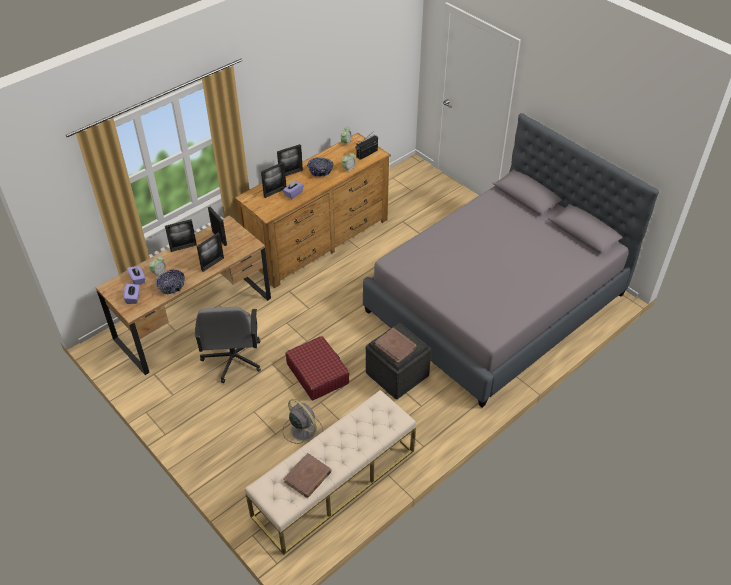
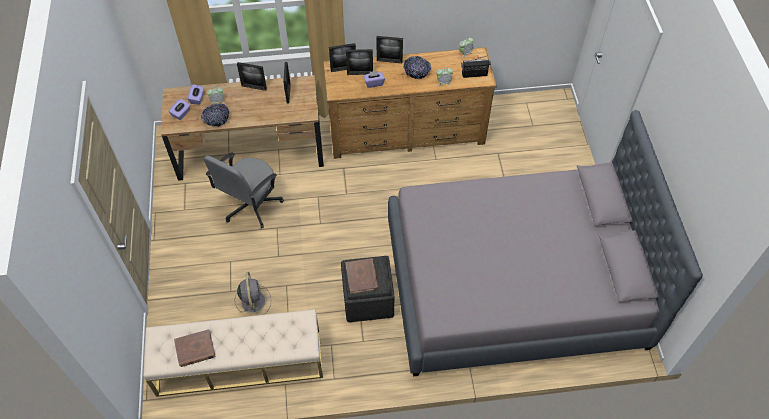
camera: 35 degrees right, 10 degrees up
(212, 264) = (263, 115): picture frame -> picture frame (343, 69)
(317, 373) = (304, 258): red suitcase -> none

